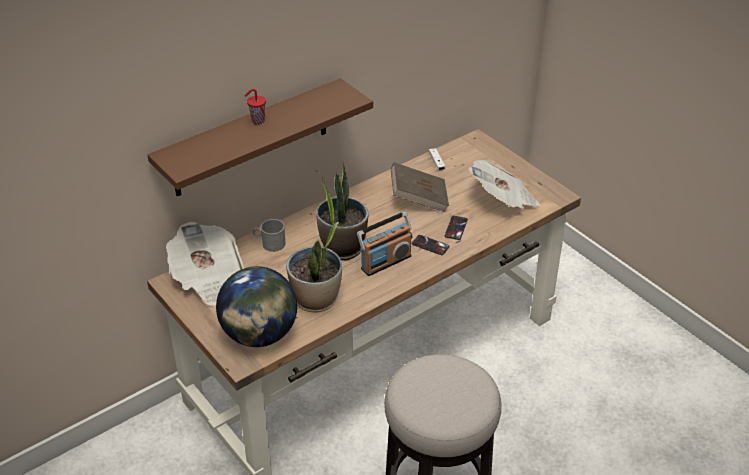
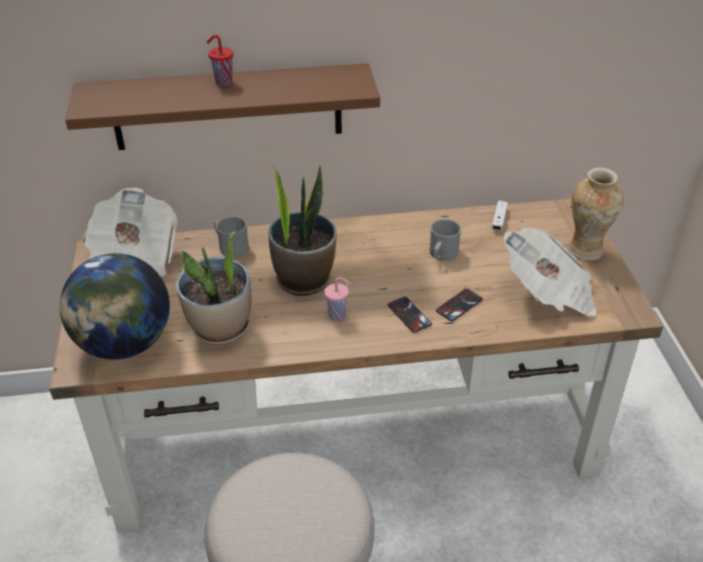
camera: 30 degrees right, 0 degrees up
(385, 262) = (338, 314): radio -> pink cup
(419, 199) = (442, 254): brown book -> grey mug
(505, 165) = (586, 251): none -> vase

